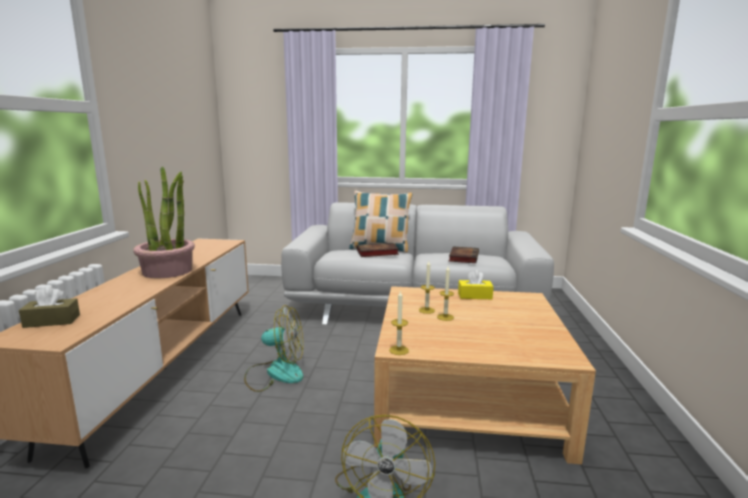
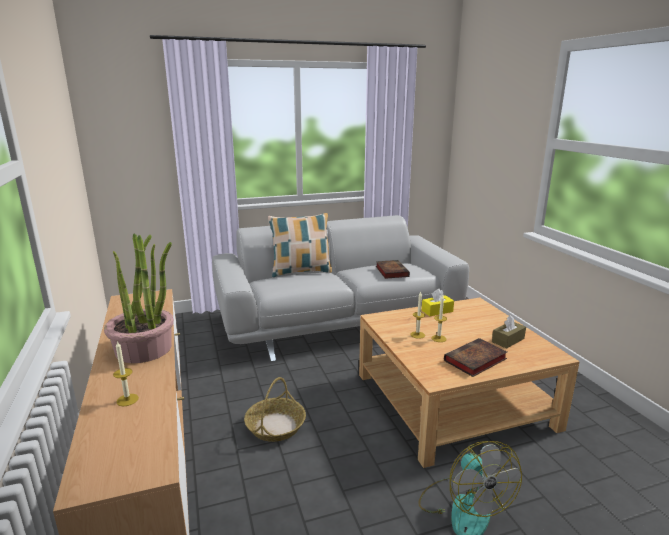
camera: 25 degrees left, 5 degrees up
(52, 321) = (106, 449): brown tissue box -> brown tissue box (508, 340)
(275, 373) = (275, 426): fan -> basket
(376, 253) = (311, 279): book -> book (474, 361)
(399, 350) = (440, 381): candle -> candle (127, 400)

